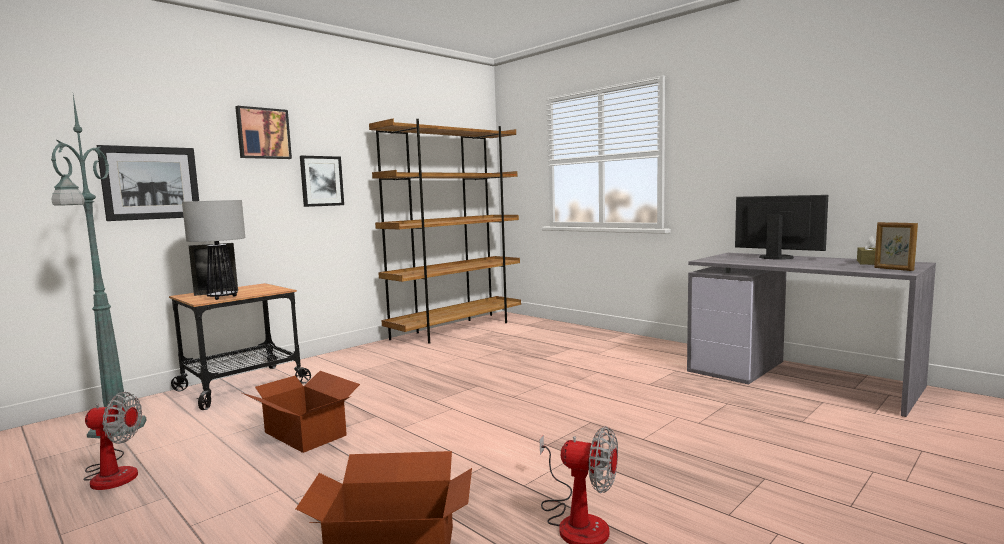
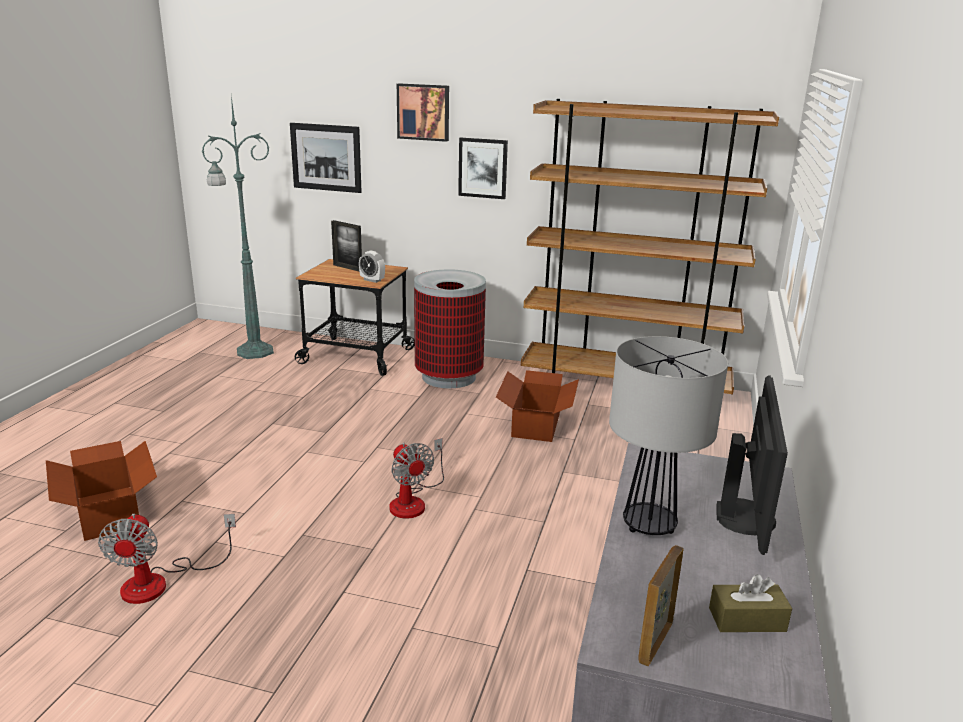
camera: 60 degrees right, 15 degrees up
(113, 473) = (188, 382): fan -> fan (413, 501)
(223, 297) = (329, 275): table lamp -> table lamp (650, 525)
(272, 290) = (372, 280): none -> alarm clock
(305, 433) = (275, 416): cardboard box -> cardboard box (537, 424)
(354, 363) = (449, 377): none -> trash can

